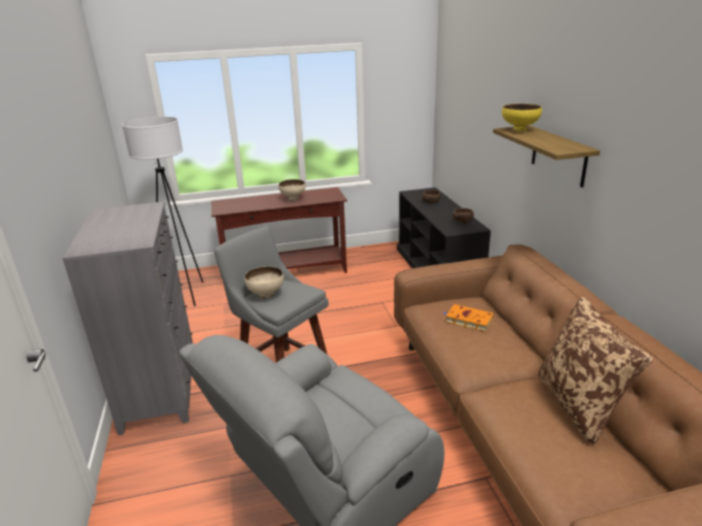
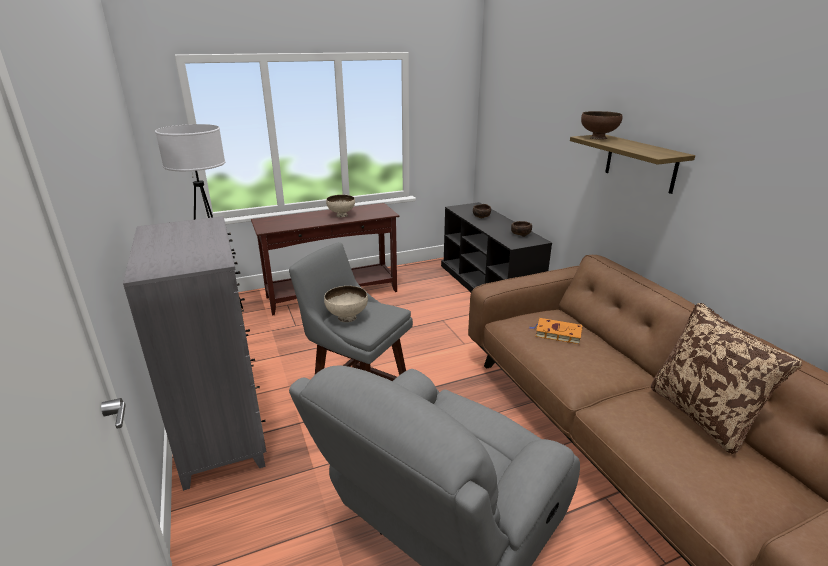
camera: 10 degrees left, 0 degrees up
(519, 130) = (598, 138): yellow bowl -> brown bowl

